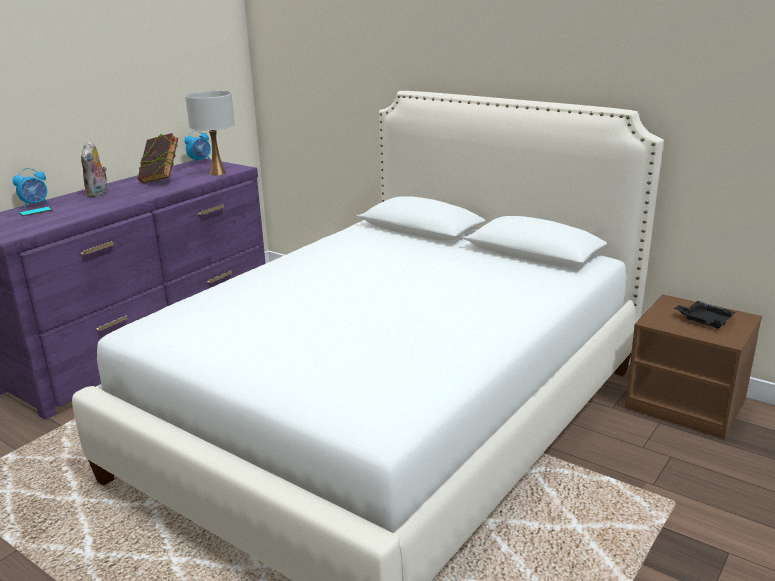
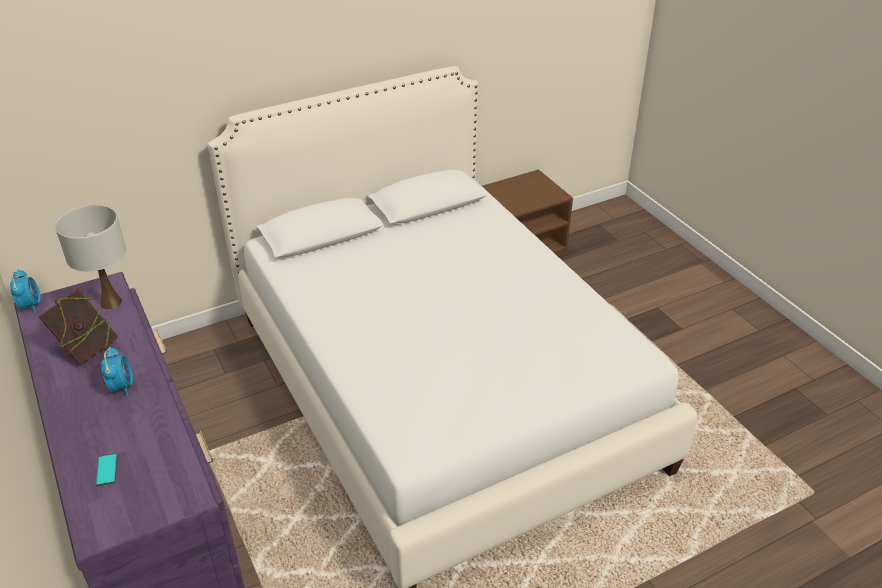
camera: 65 degrees left, 15 degrees up
(35, 204) = (69, 469): alarm clock -> alarm clock (122, 386)
(98, 194) = (84, 408): plush toy -> none
(704, 320) = (528, 190): black tray -> none

